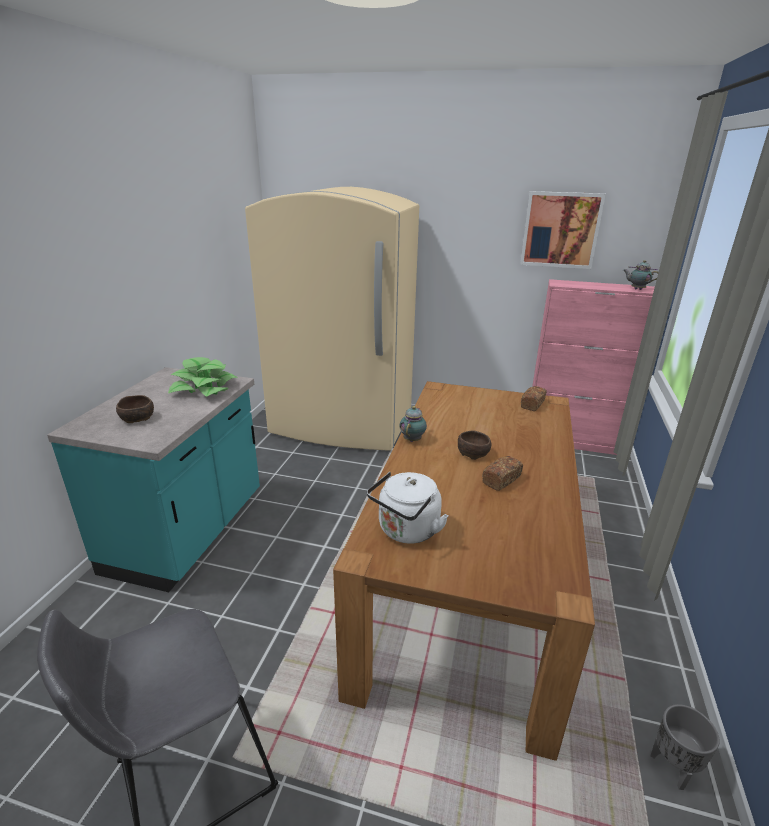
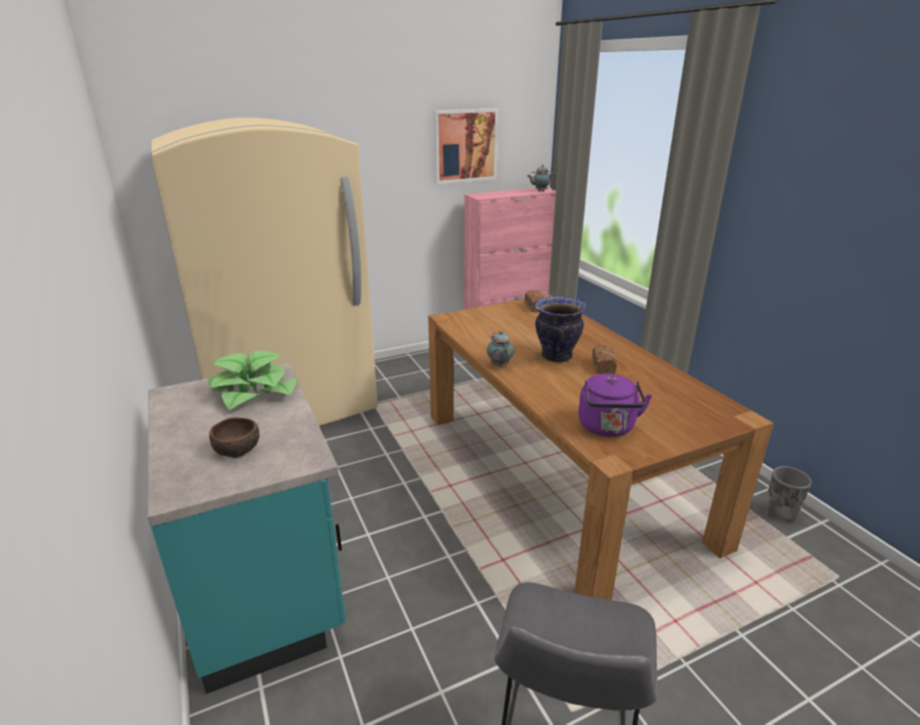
camera: 40 degrees left, 0 degrees up
(406, 531) = (607, 428): white kettle -> purple kettle
(473, 453) = (556, 356): brown bowl -> vase

